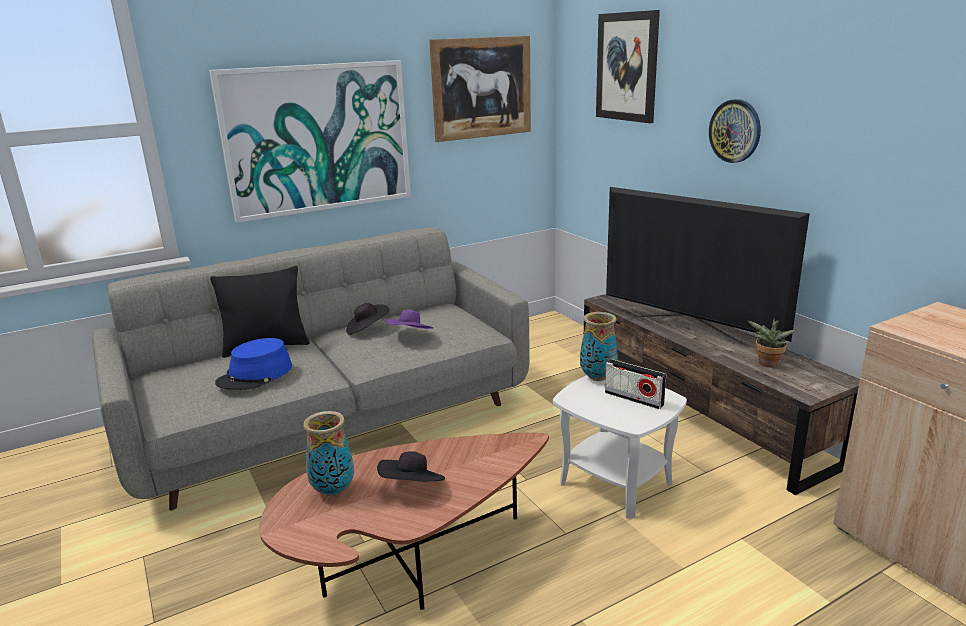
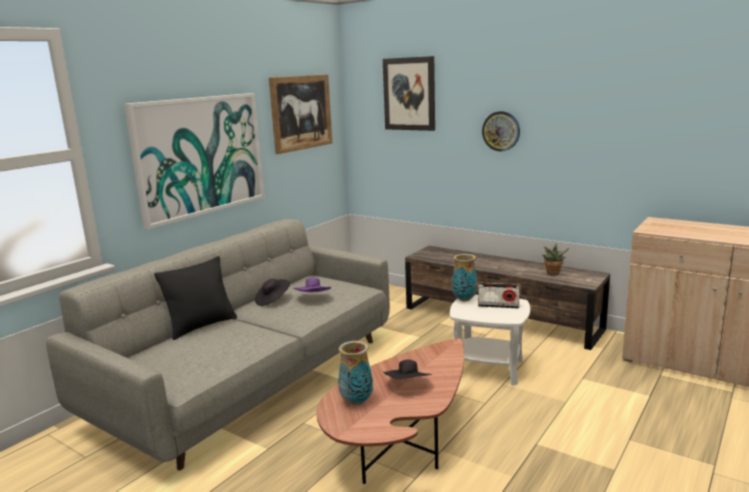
camera: 25 degrees left, 5 degrees down
(255, 375) = (223, 344): blue hat -> none
(689, 330) = (490, 264): television -> none

